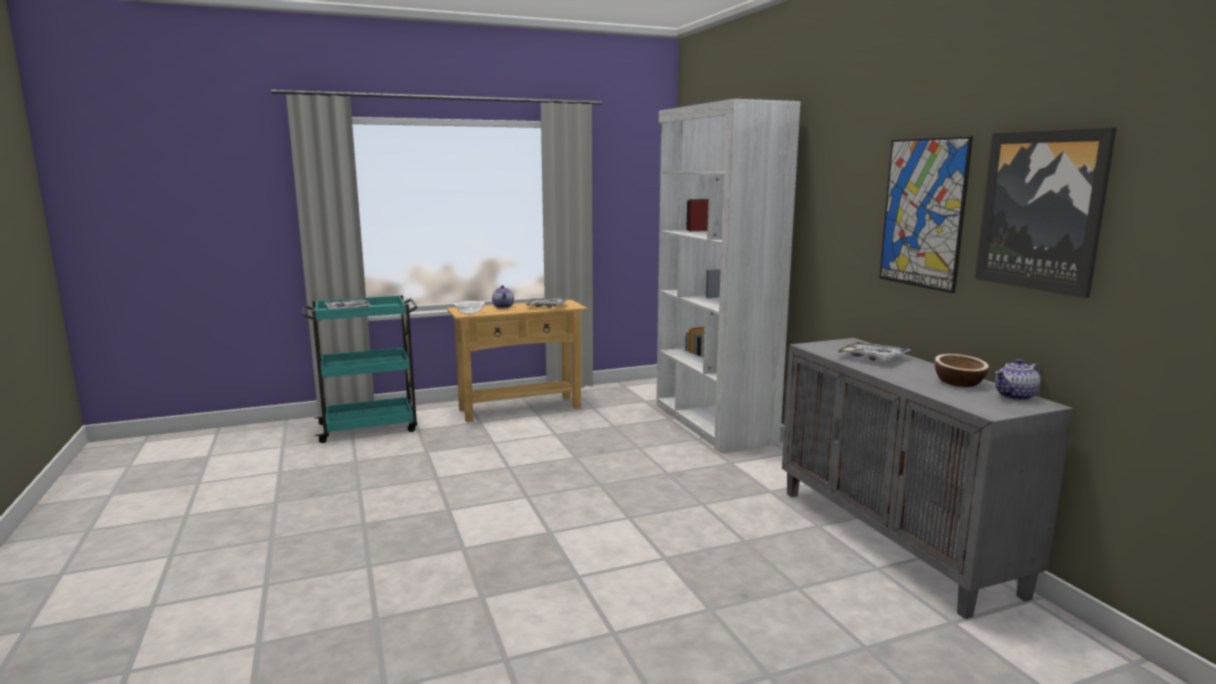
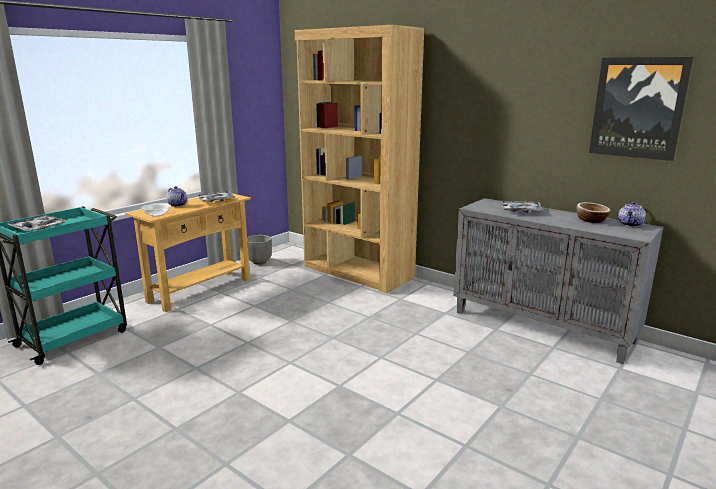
camera: 30 degrees left, 5 degrees up
(612, 392) = (260, 262): none -> planter
(712, 423) = (357, 272): white bookcase -> brown bookcase
(923, 213) = (542, 110): picture -> none

